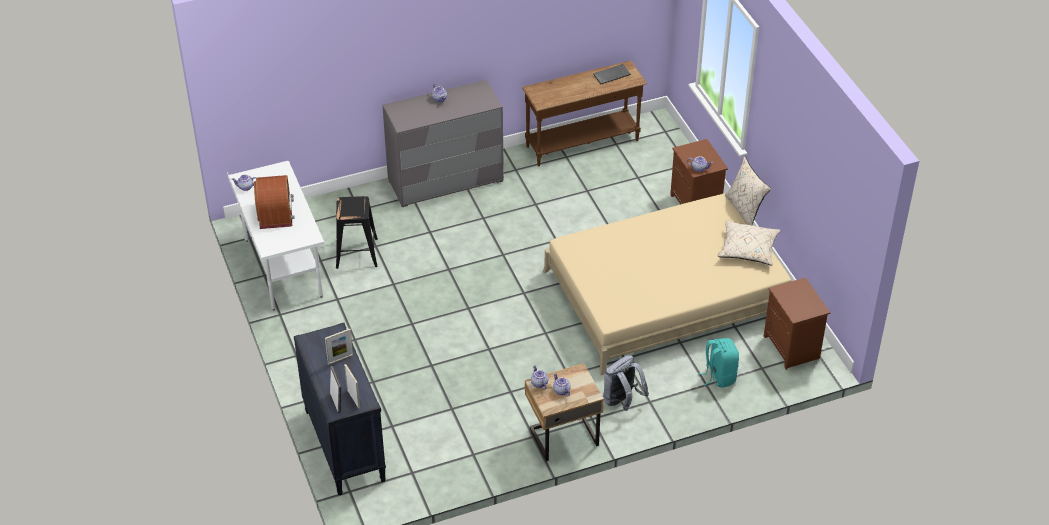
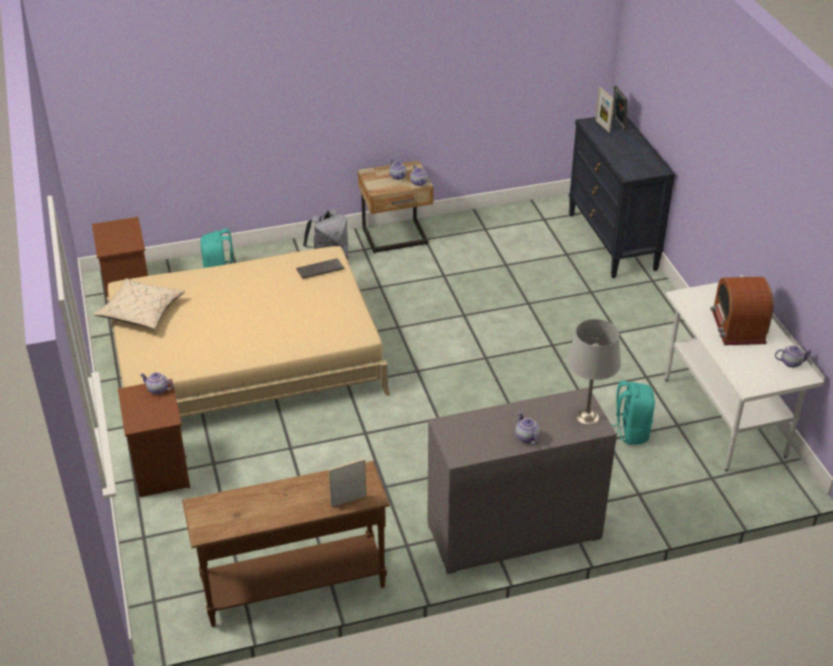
camera: 175 degrees left, 5 degrees down
(340, 359) = (621, 154): picture frame -> picture frame (348, 501)
(357, 253) = (630, 432): black stool -> turquoise backpack
(400, 113) = (587, 417): none -> grey table lamp
(611, 74) = (235, 517): keyboard -> keyboard (320, 270)
(745, 210) = (118, 362): beige pillow -> none

